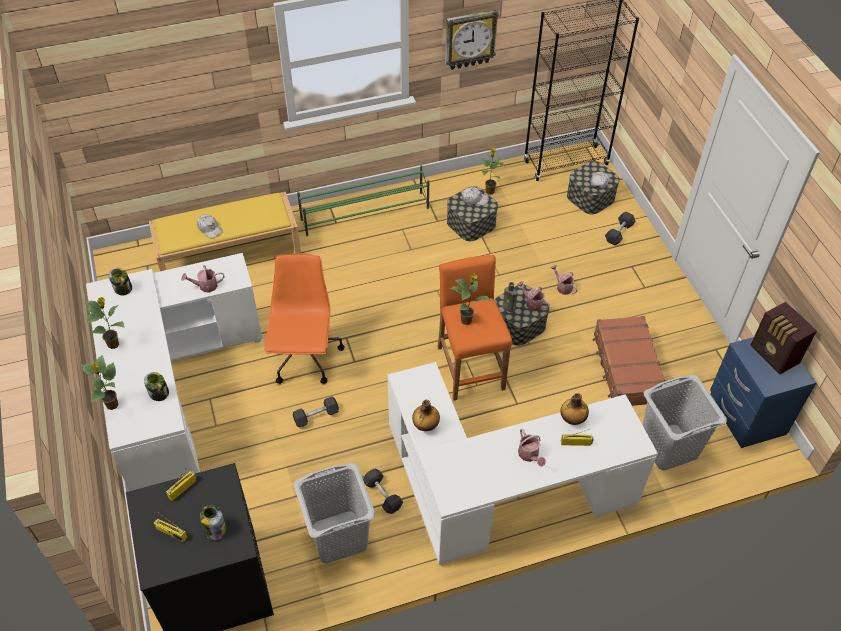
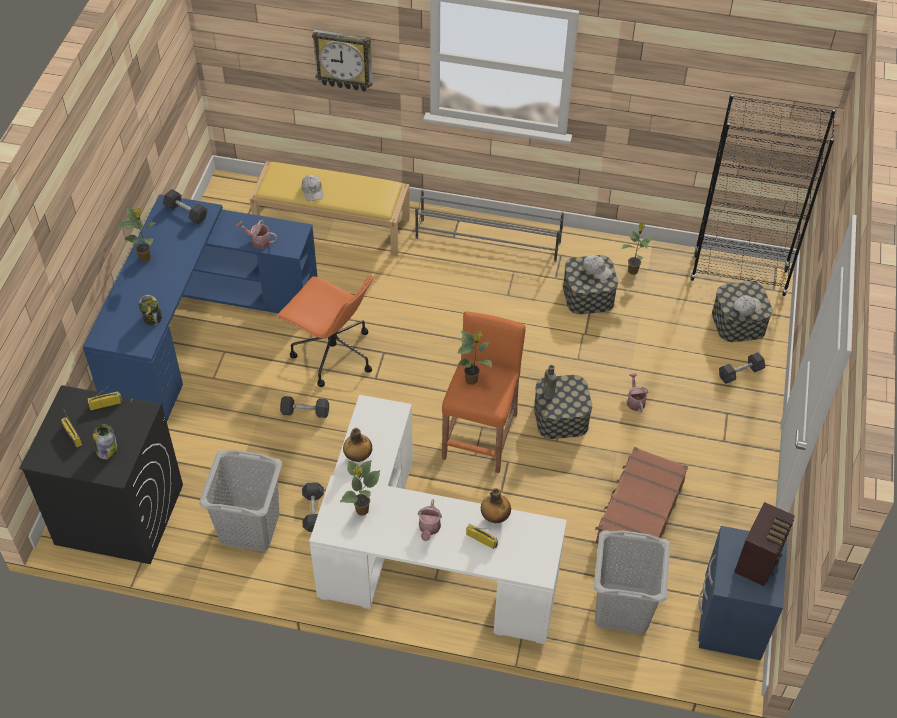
camera: 30 degrees right, 0 degrees up
(112, 405) = (109, 311): potted plant -> potted plant (362, 511)
(123, 288) = (186, 212): jar -> grey dumbbell
(171, 389) = (198, 327): white desk -> blue desk
(304, 358) = (332, 354): orange office chair -> orange office chair turned 90 degrees clockwise
(365, 214) = (488, 240): green shoe rack -> grey shoe rack
(470, 39) = (644, 96): wall clock -> wall clock (344, 59)
(532, 303) = (576, 399): watering can -> none
(774, 355) = (759, 560): radio -> radio turned 150 degrees counterclockwise

